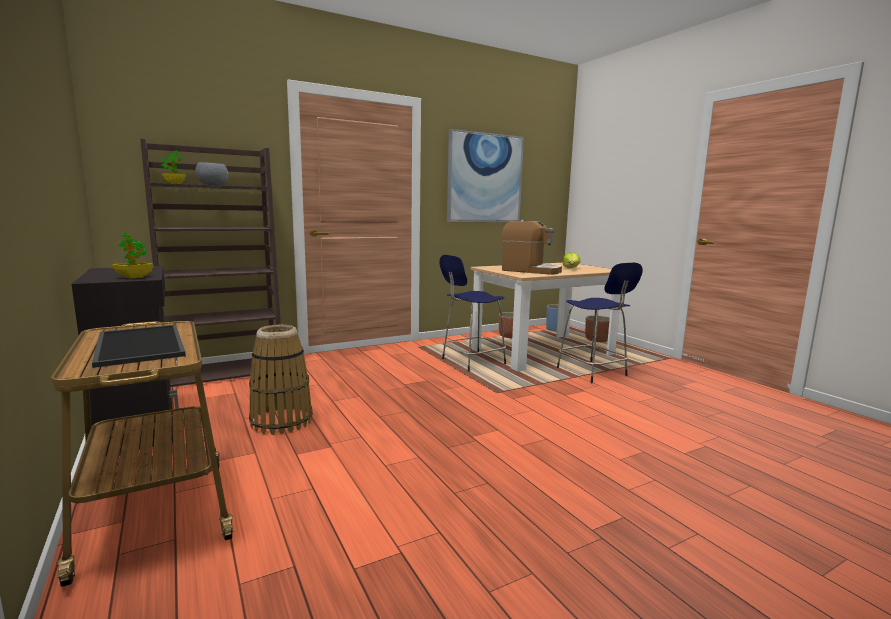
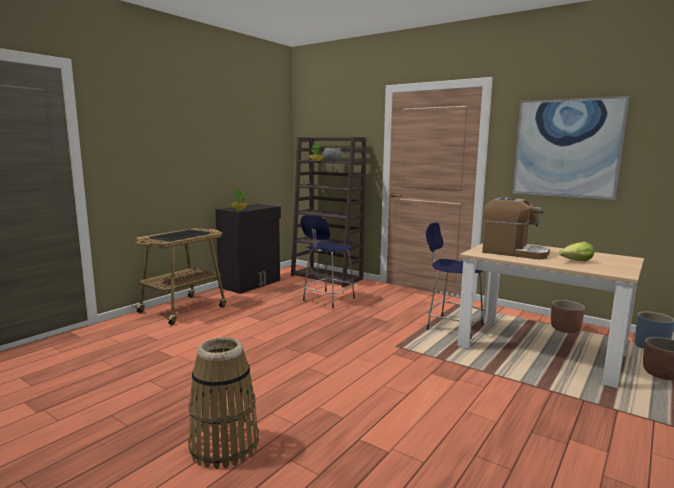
camera: 65 degrees right, 0 degrees up
(281, 421) = (279, 304): basket -> basket (224, 446)
(530, 271) = (514, 252): coffee machine -> coffee machine turned 60 degrees counterclockwise
(593, 373) = (520, 381): blue stool -> blue stool (327, 300)

